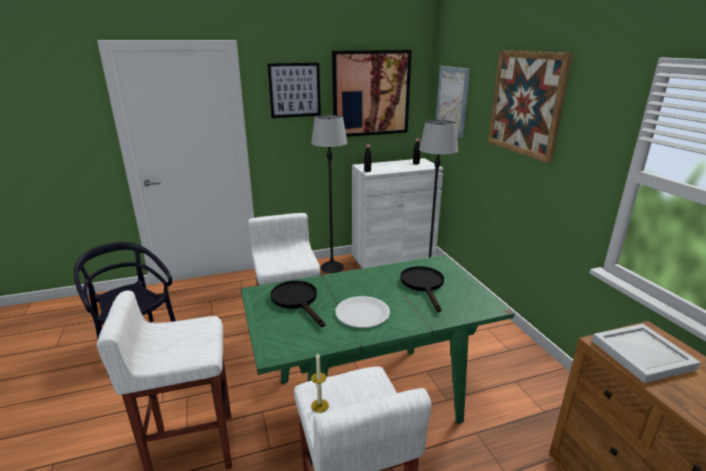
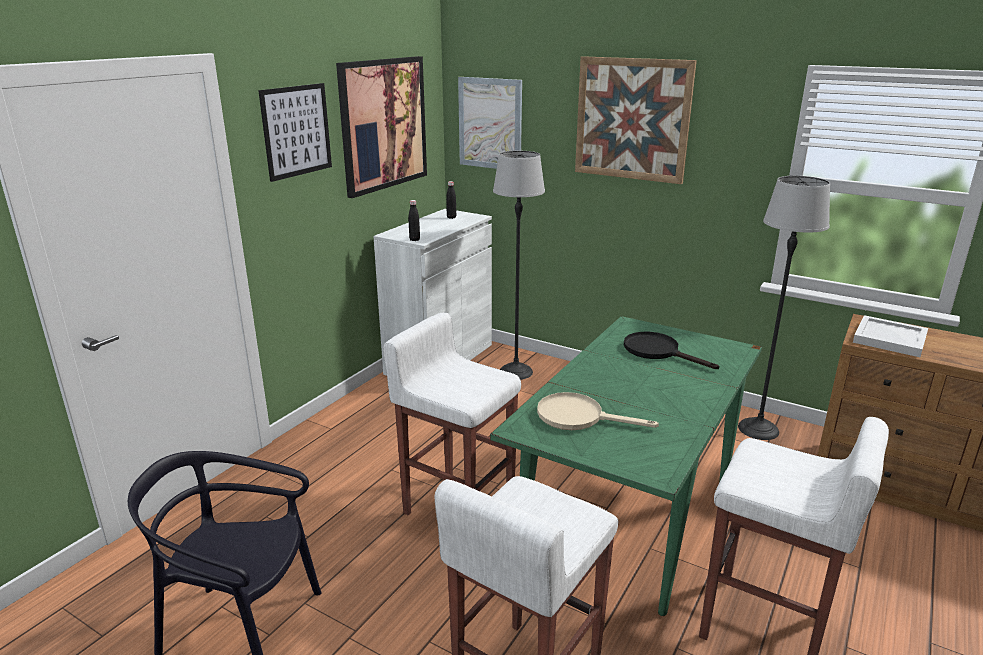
camera: 40 degrees left, 0 degrees up
(297, 301) = (579, 417): black frying pan -> beige frying pan
(319, 405) = (770, 492): candle -> none
(332, 267) = (380, 400): floor lamp -> floor lamp (758, 429)
(362, 313) = (659, 400): white plate -> none

